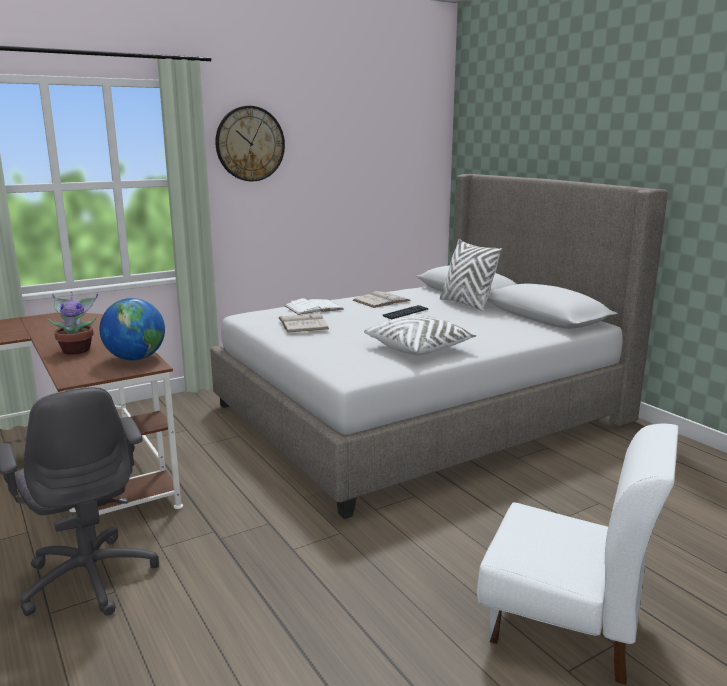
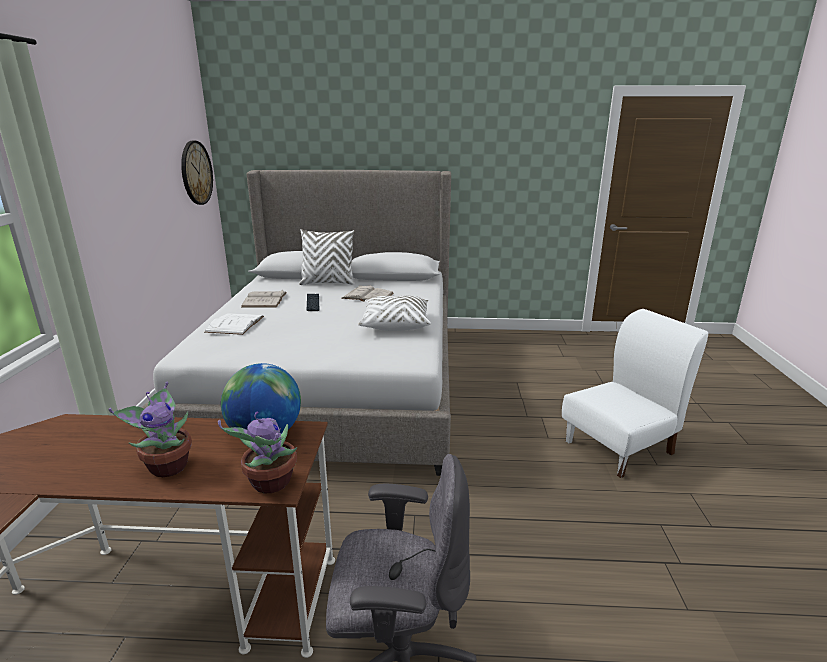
camera: 55 degrees left, 5 degrees up
(75, 376) = (270, 483): none -> potted plant
(250, 144) = (78, 155): wall clock -> wall clock (196, 173)
(303, 323) = (270, 339): white book -> white book (367, 296)

